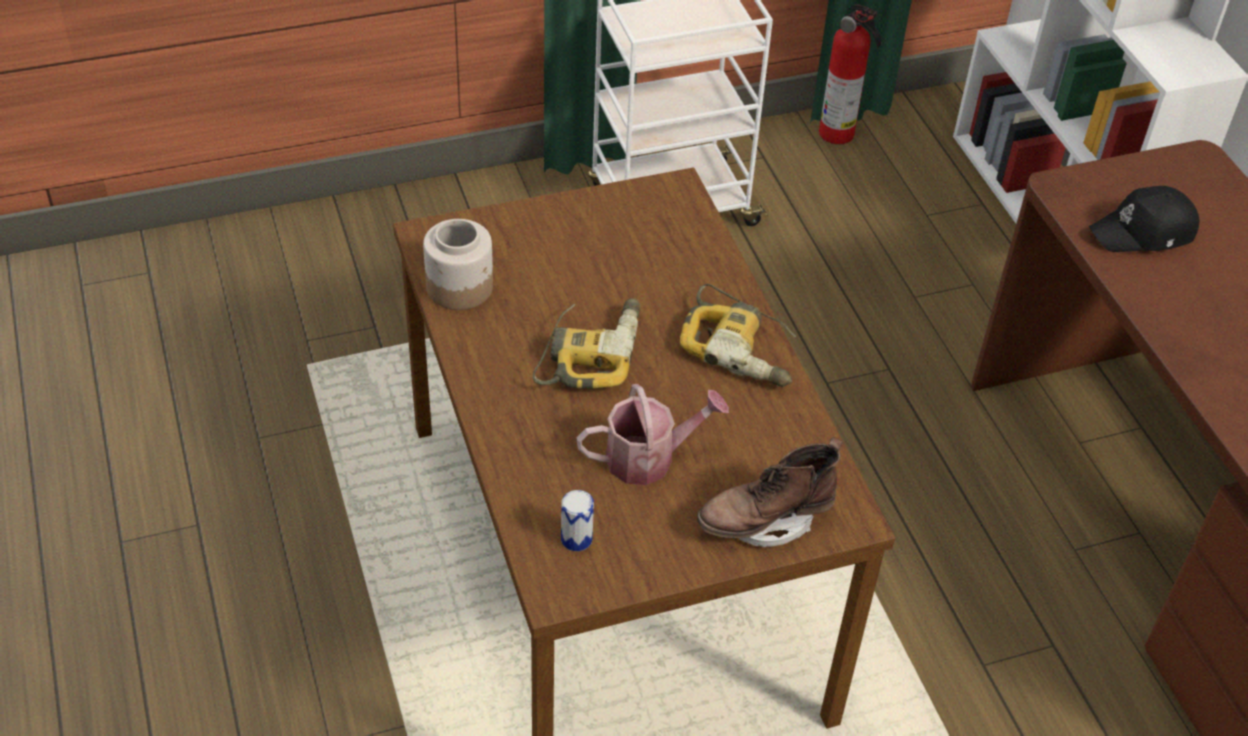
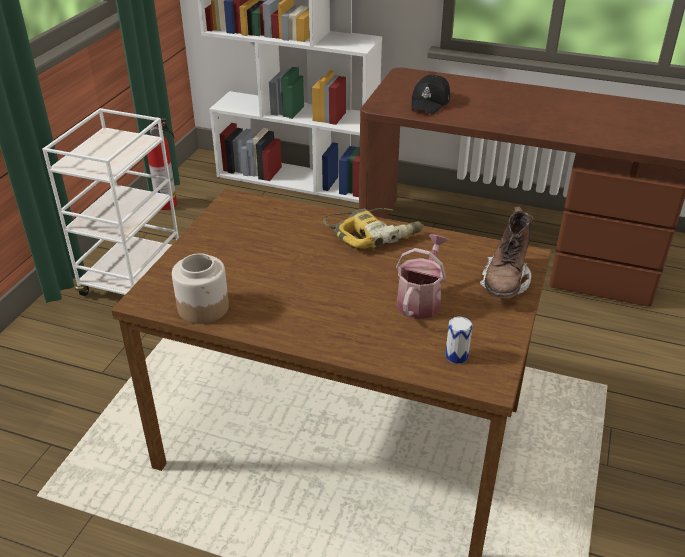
camera: 50 degrees left, 10 degrees down
(590, 352) = (317, 284): power drill -> none

